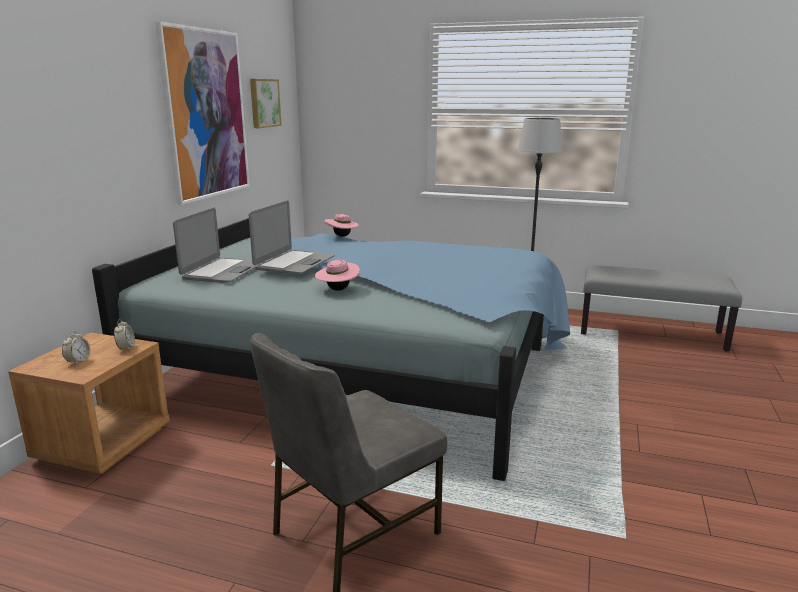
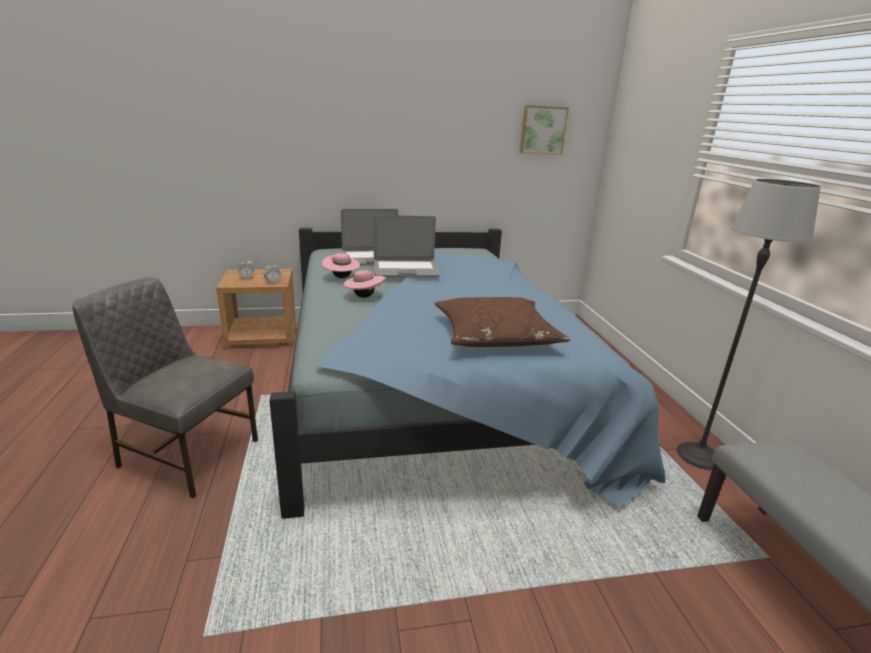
camera: 60 degrees right, 5 degrees up
(205, 114) = (449, 134): picture -> none
(342, 236) = (512, 269): pink hat -> pink hat (341, 277)
(479, 265) = (495, 335): none -> brown pillow

